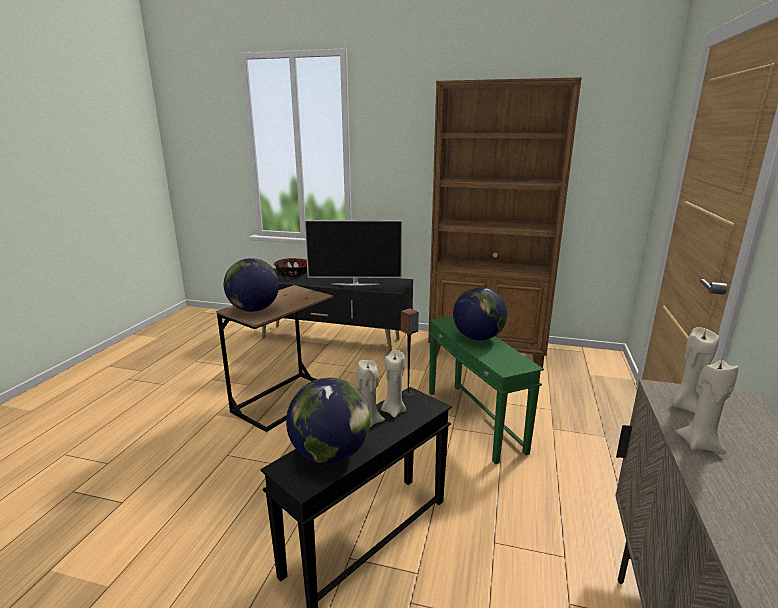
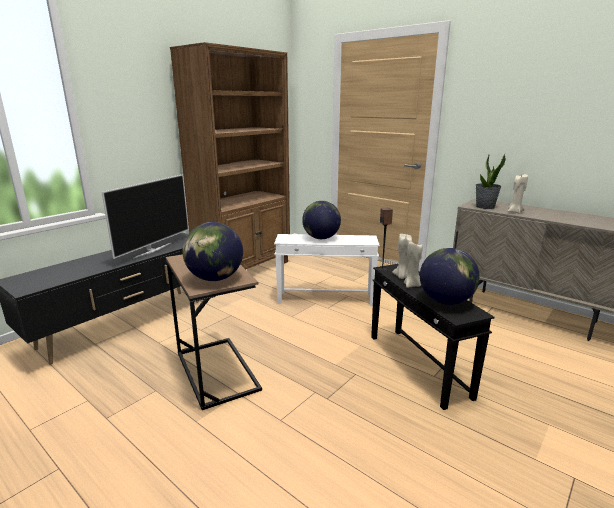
camera: 65 degrees left, 0 degrees up
(293, 274) = (60, 269): bowl -> none
(473, 420) = (325, 299): green side table -> white side table
(685, 406) = (485, 207): beige candle -> potted plant

